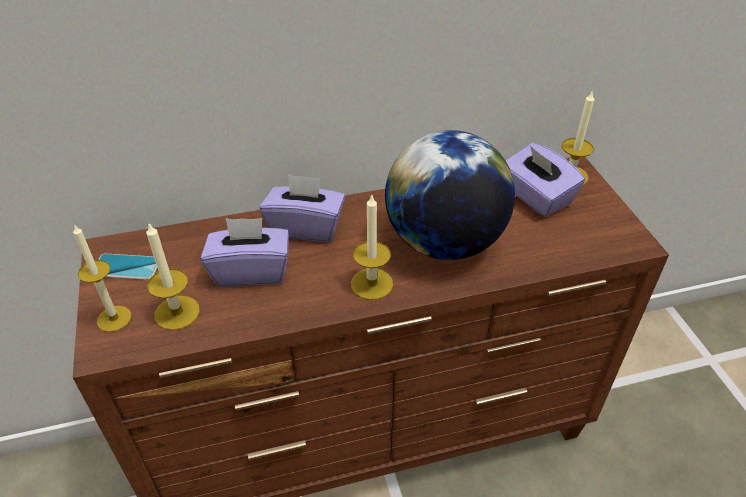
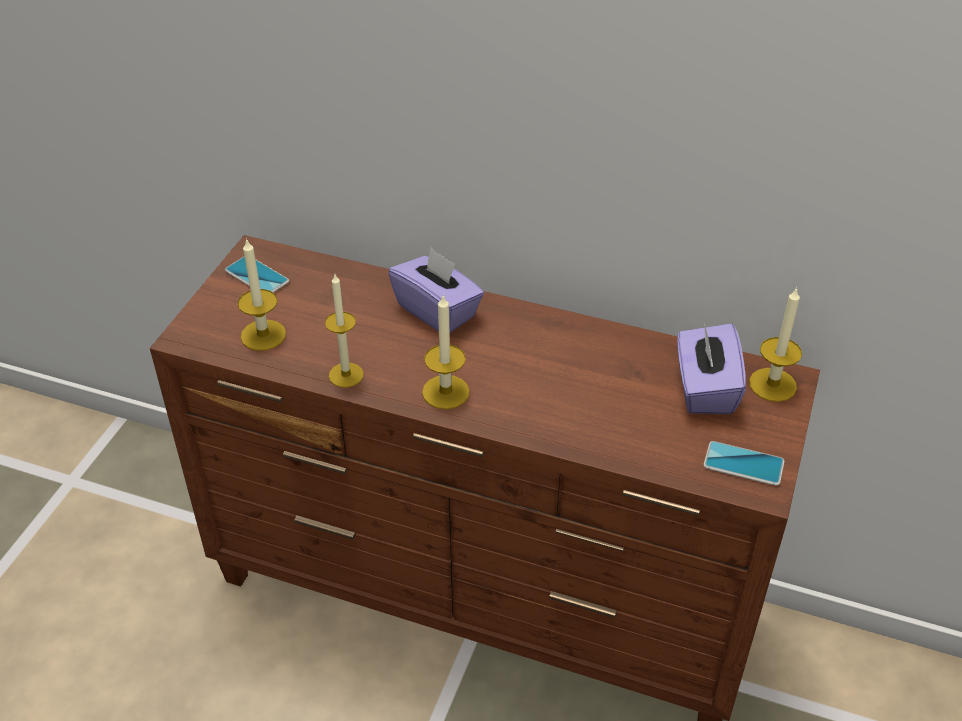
camera: 35 degrees right, 0 degrees up
(114, 318) = (213, 316): candle -> candle (346, 375)
(251, 271) = (353, 328): purple tissue box -> none
(444, 242) = (554, 388): globe -> none
(609, 233) = (743, 464): none -> phone

